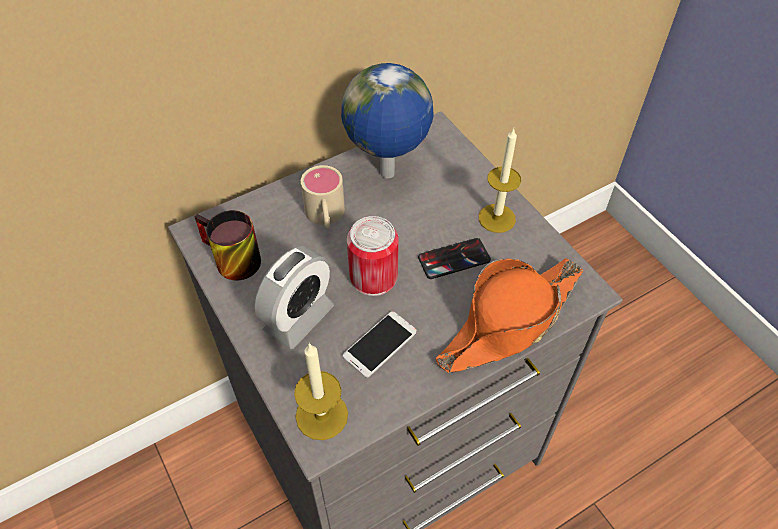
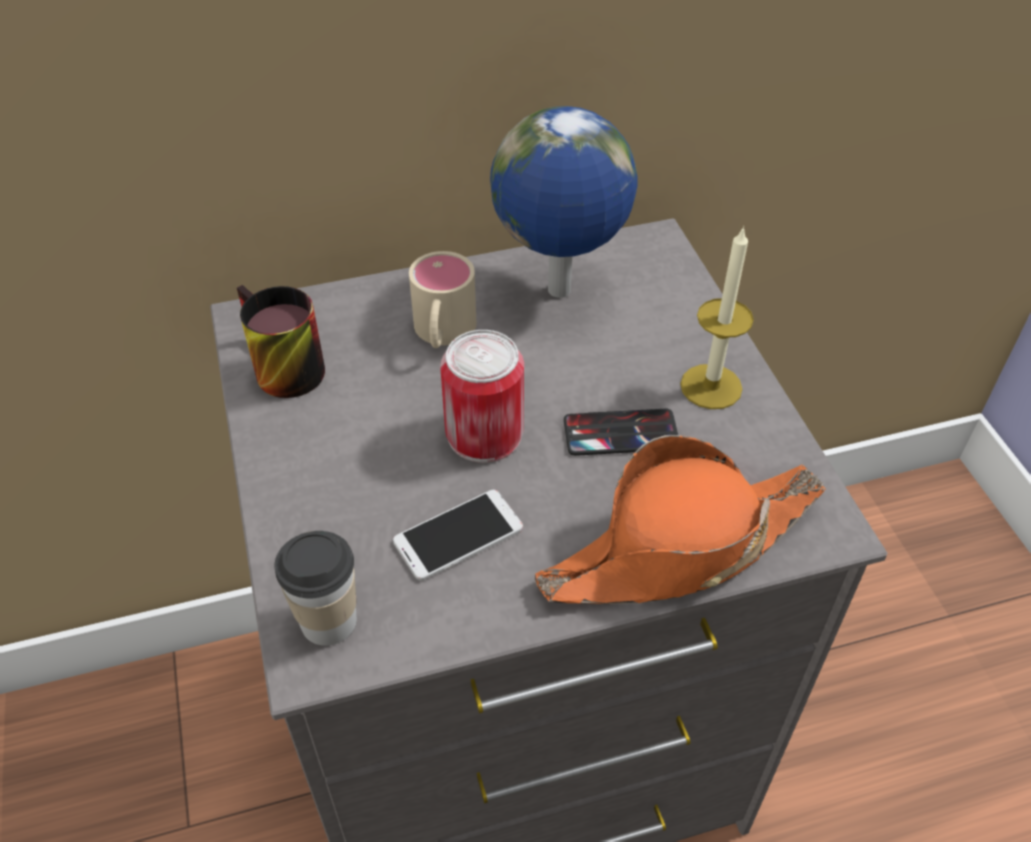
camera: 15 degrees right, 5 degrees down
(298, 318) = (348, 469): alarm clock -> none
(321, 415) = (329, 621): candle -> cup

